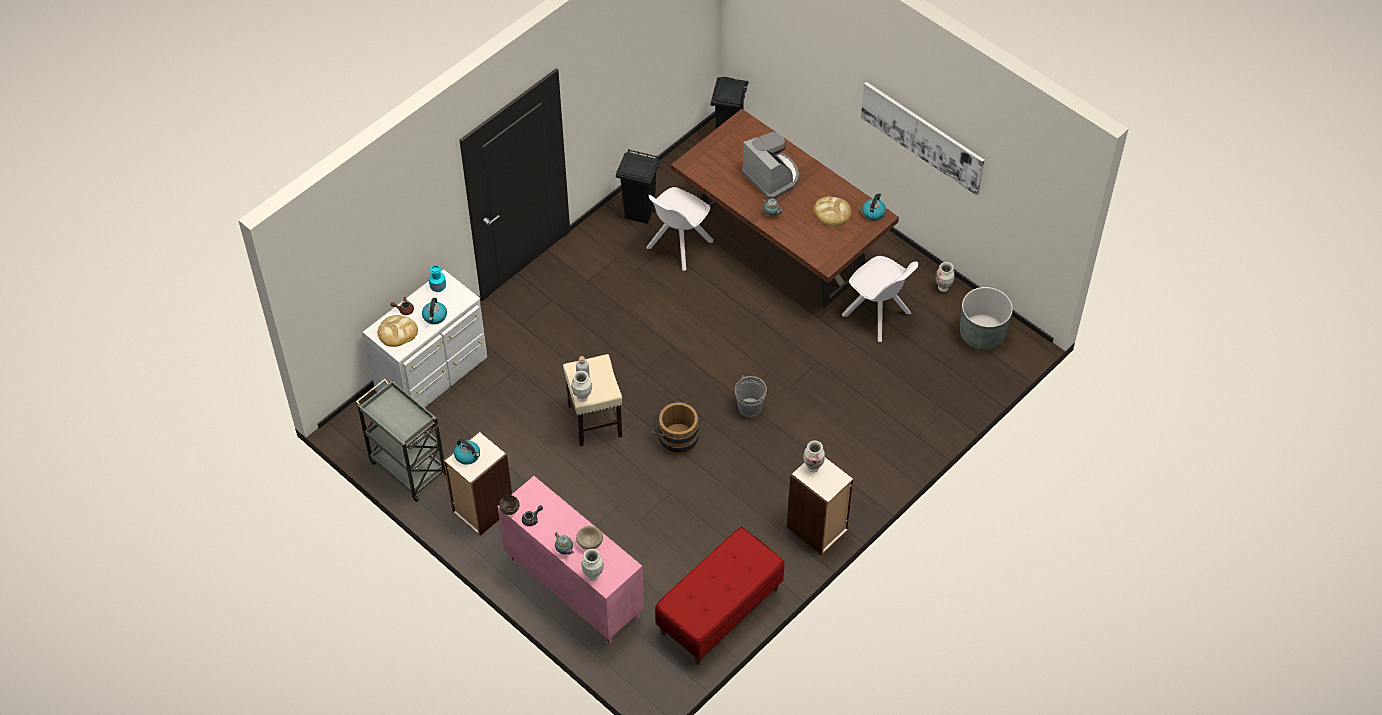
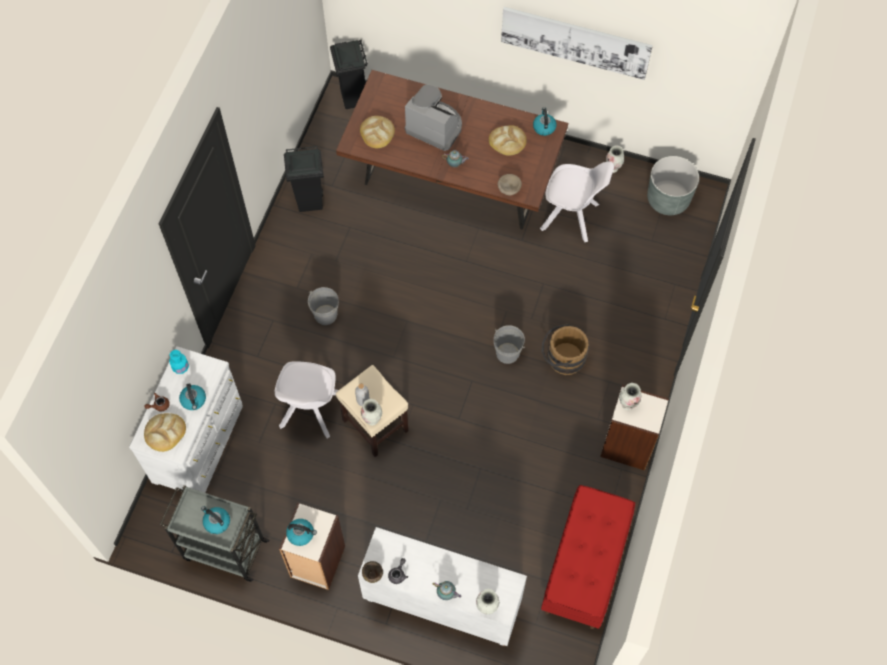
camera: 25 degrees left, 10 degrees up
(403, 419) = (216, 522): none -> kettle
(572, 587) = (441, 603): pink cabinet -> white cabinet
(589, 542) = (465, 574): beige bowl -> beige bowl (508, 189)
(601, 313) = (325, 315): none -> grey bucket
(674, 438) = (456, 412): brown bucket -> brown bucket (562, 358)
(678, 245) = (361, 220): white chair -> white chair (309, 411)
(716, 163) = (377, 133): none -> bread

